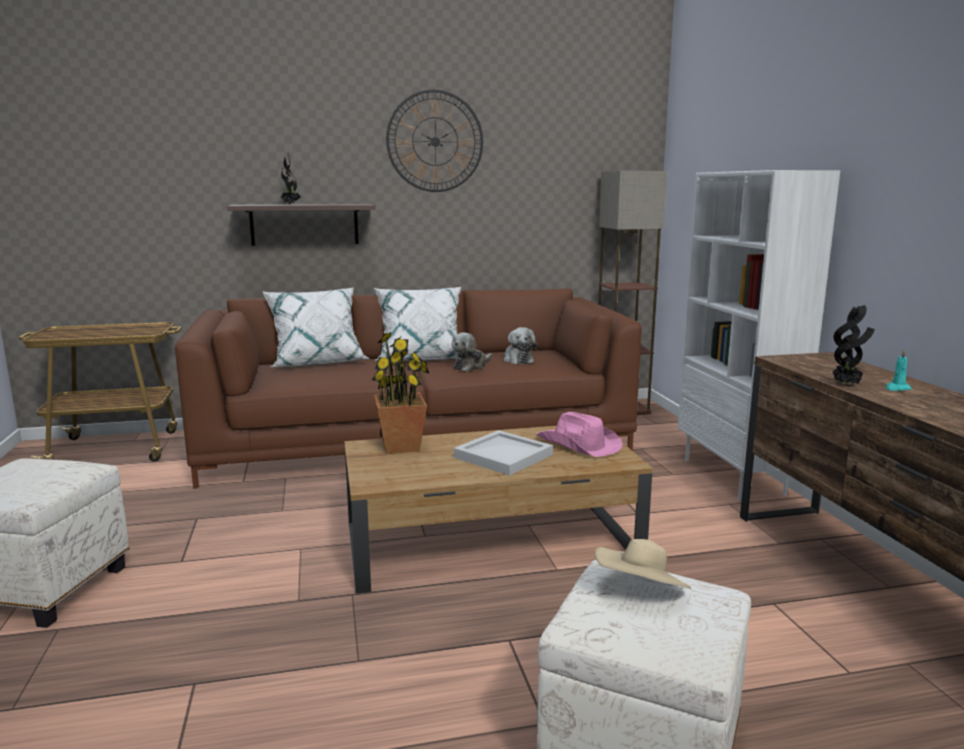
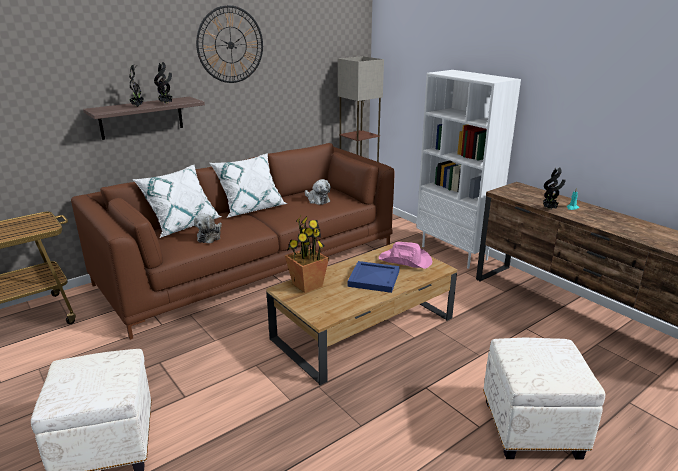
camera: 25 degrees left, 10 degrees up
(327, 204) = (166, 103): none -> potted plant
(471, 366) = (294, 211): plush toy -> plush toy (210, 236)
(503, 456) = (374, 279): white tray -> blue tray
(641, 592) = (534, 353): beige hat -> none

